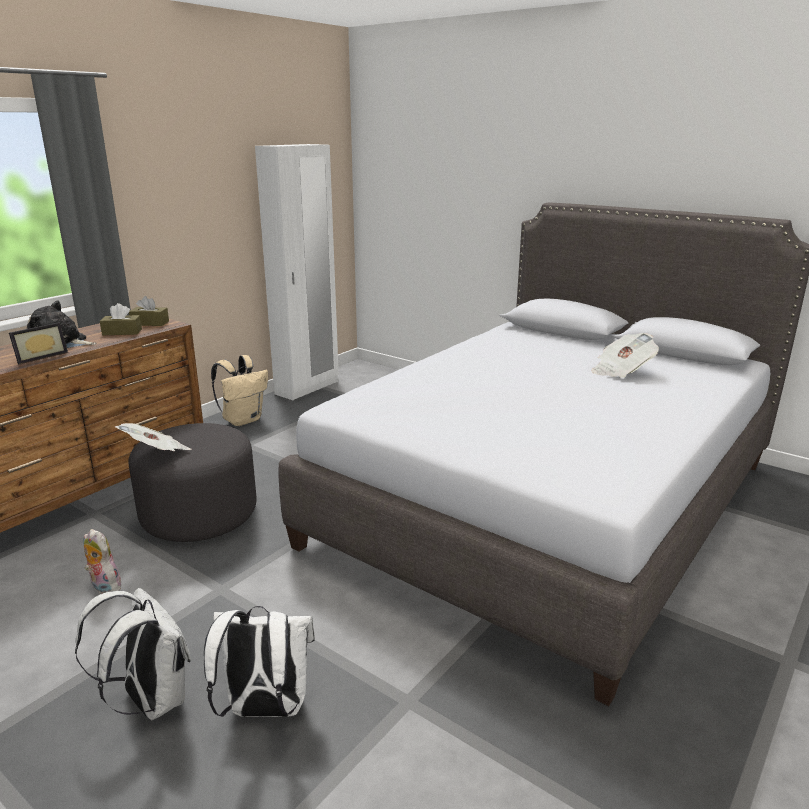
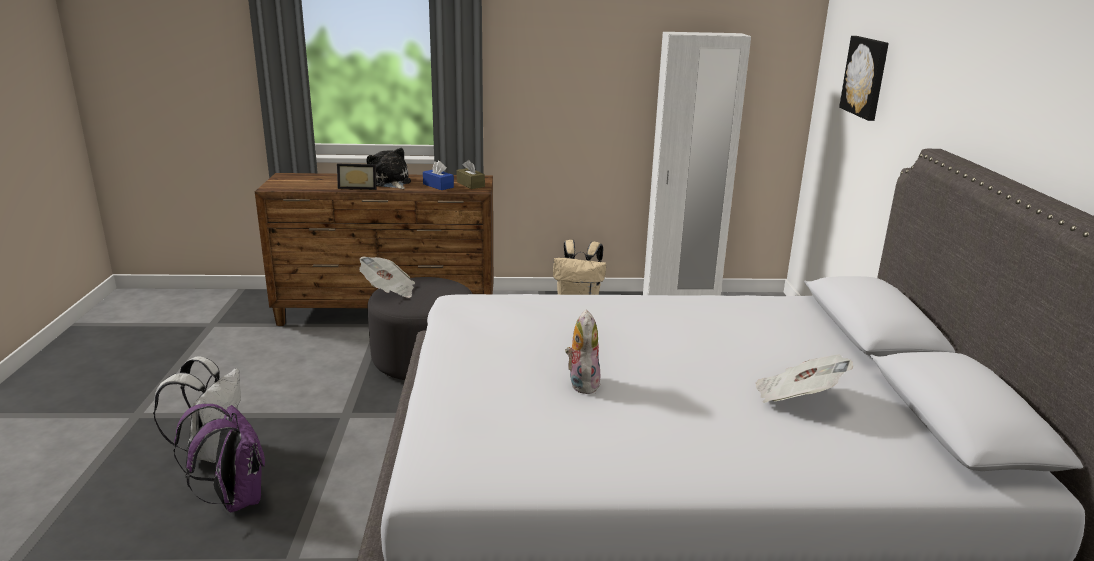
camera: 50 degrees right, 0 degrees up
(103, 587) = (306, 373): plush toy -> plush toy (581, 383)
(122, 332) = (438, 186): brown tissue box -> blue tissue box
(265, 710) = (234, 499): white backpack -> purple backpack
(428, 168) = (866, 77): none -> picture

